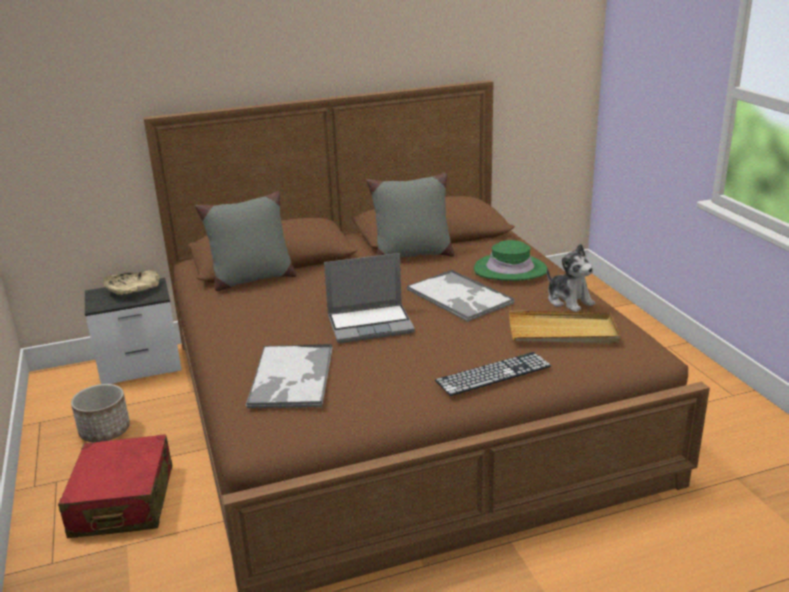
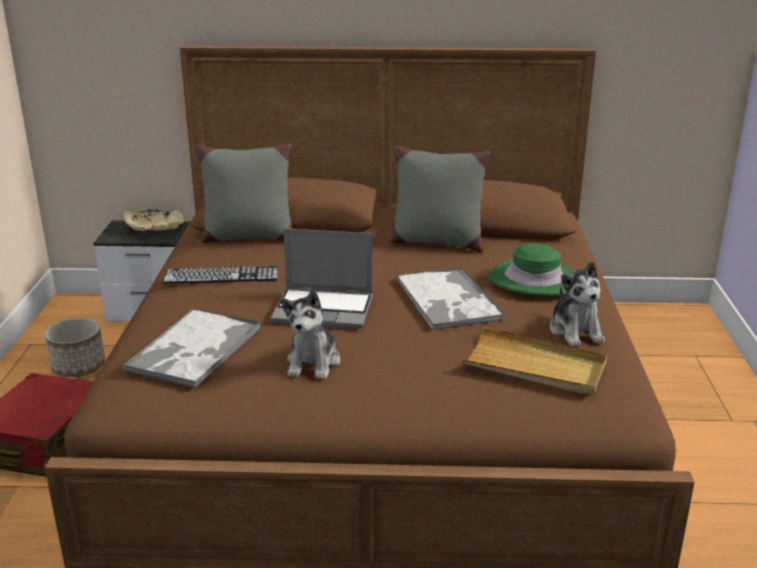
camera: 20 degrees right, 0 degrees up
(398, 366) = (313, 362): none -> plush toy
(493, 373) = (410, 396): keyboard -> keyboard (221, 275)

